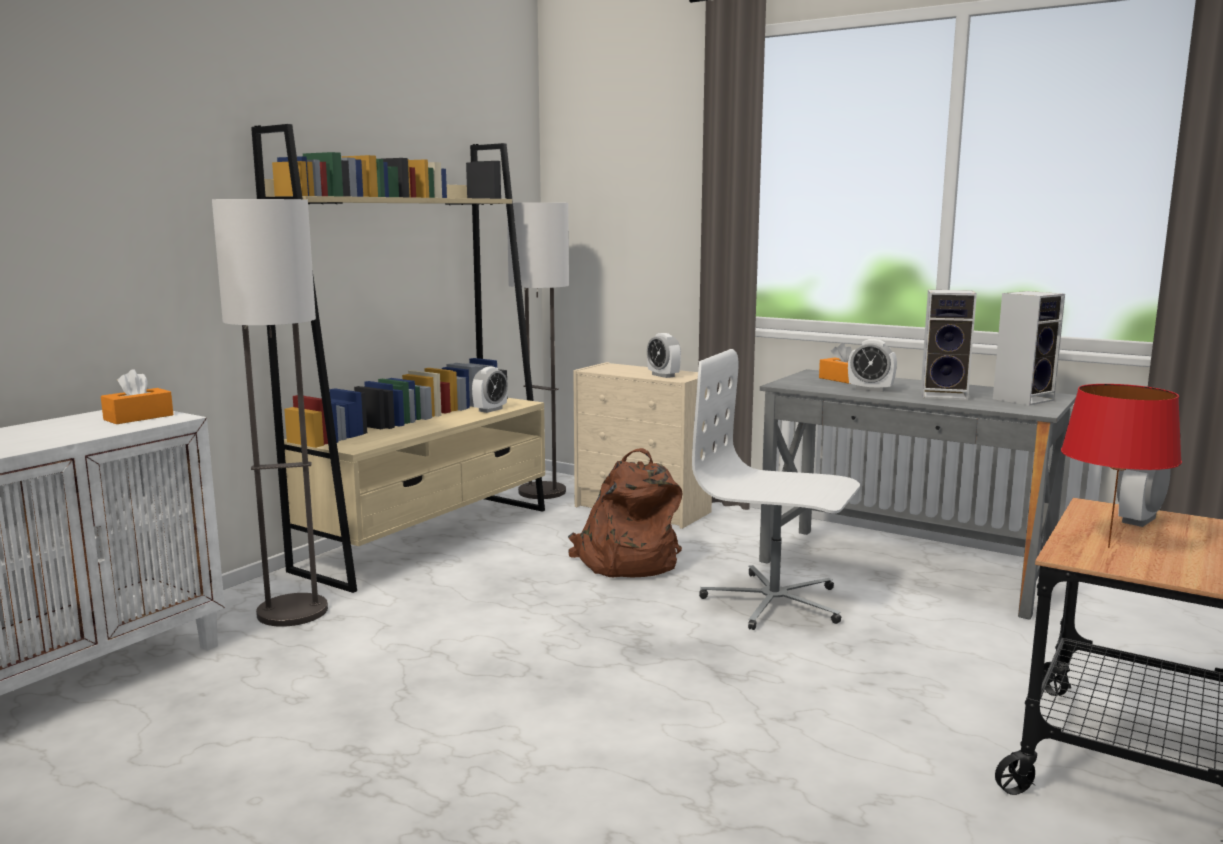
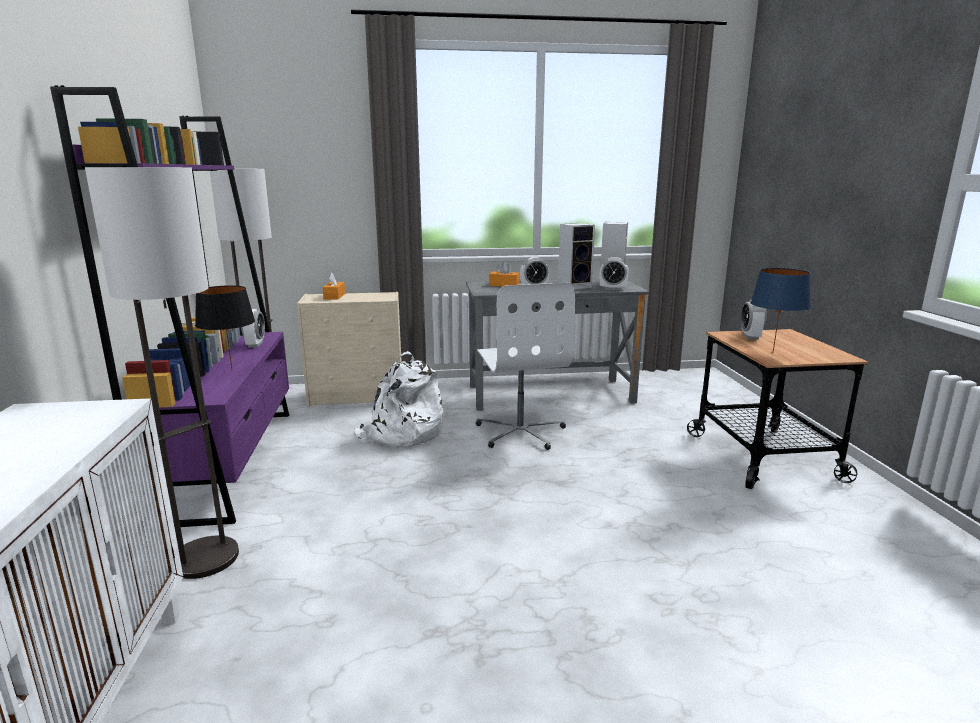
camera: 40 degrees left, 5 degrees up
(138, 417) = (71, 416): orange tissue box -> orange tissue box (334, 296)
(420, 429) = (232, 370): none -> black table lamp
(428, 538) = (229, 461): beige bookcase -> purple bookcase
(626, 562) = (402, 434): brown backpack -> white backpack
(663, 375) = (370, 298): alarm clock -> alarm clock (613, 289)
(774, 602) = (520, 432): white office chair -> white office chair turned 90 degrees counterclockwise
(1109, 548) = (773, 352): red table lamp -> blue table lamp

